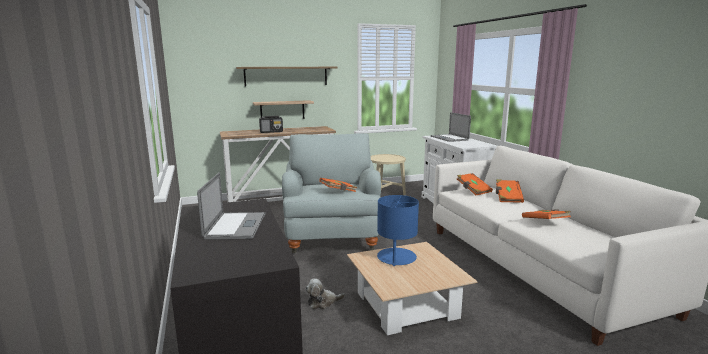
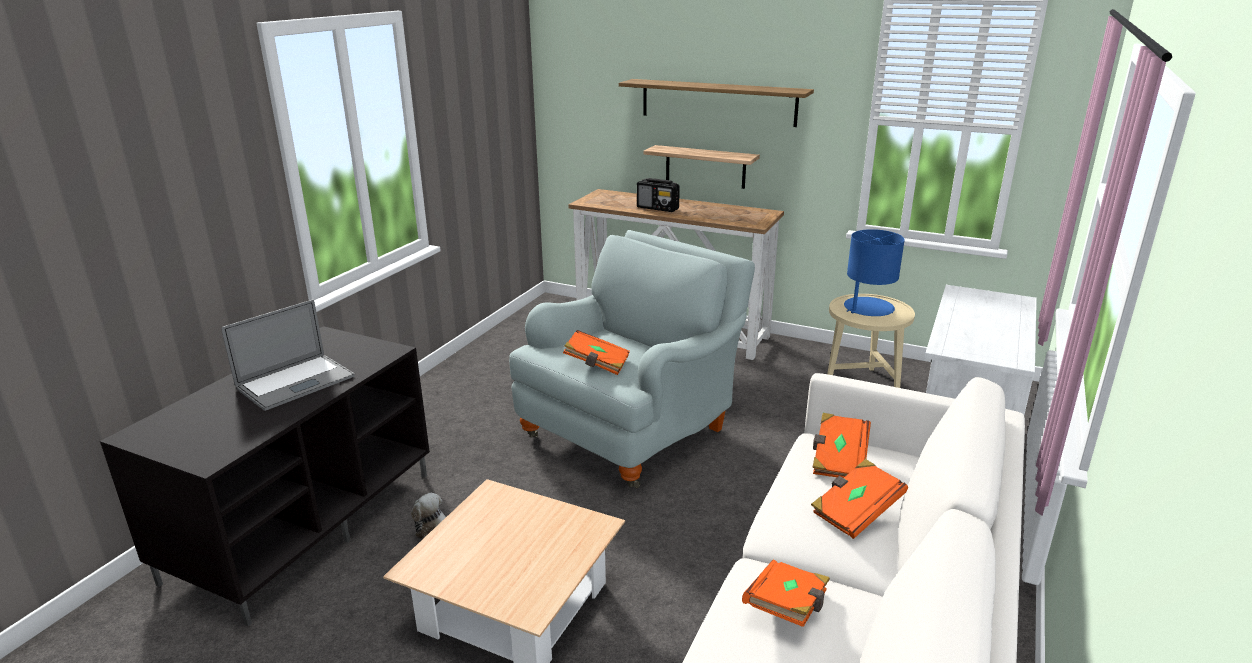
camera: 45 degrees right, 10 degrees up
(396, 258) = (526, 523): blue table lamp -> blue table lamp (868, 308)
(449, 138) = (986, 310): laptop -> none

